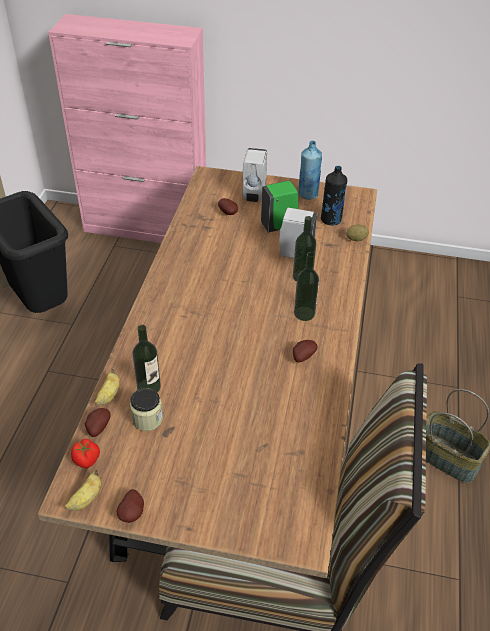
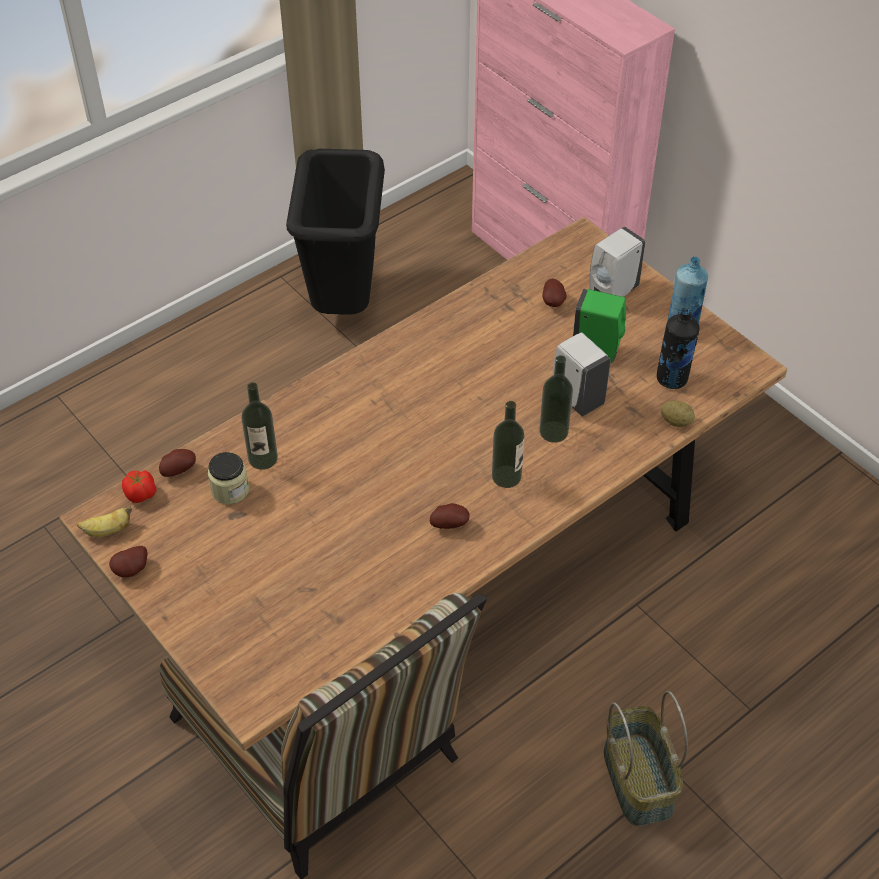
camera: 40 degrees right, 5 degrees up
(109, 395) = (218, 444): banana -> none

